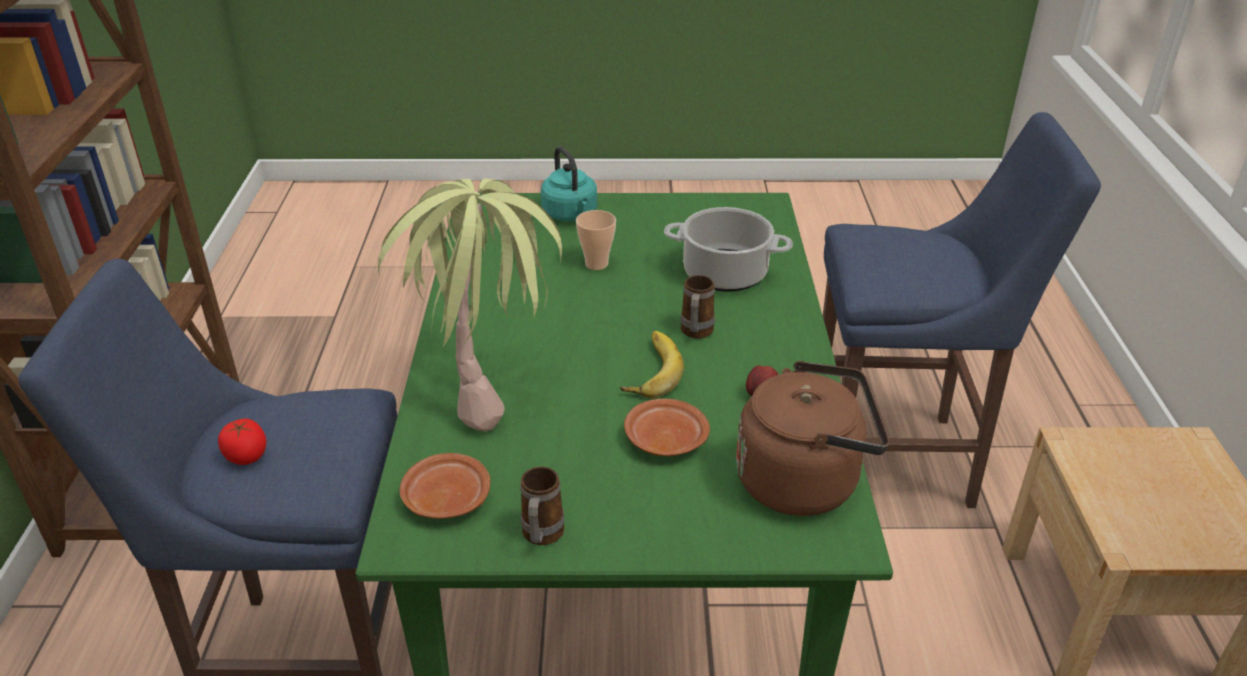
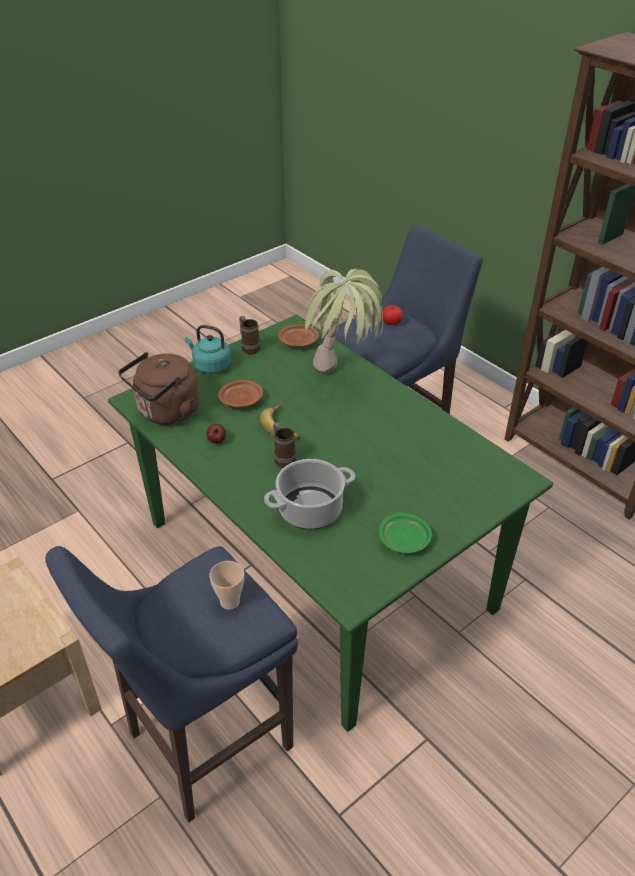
camera: 140 degrees right, 5 degrees up
(571, 215) = (459, 504): turquoise kettle -> turquoise kettle (210, 366)
(596, 264) = (390, 474): cup -> cup (230, 601)
(663, 215) = (404, 540): none -> green plate

